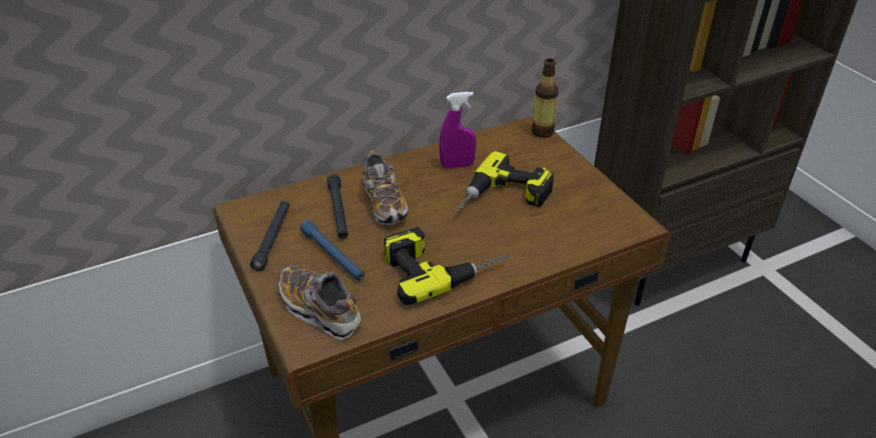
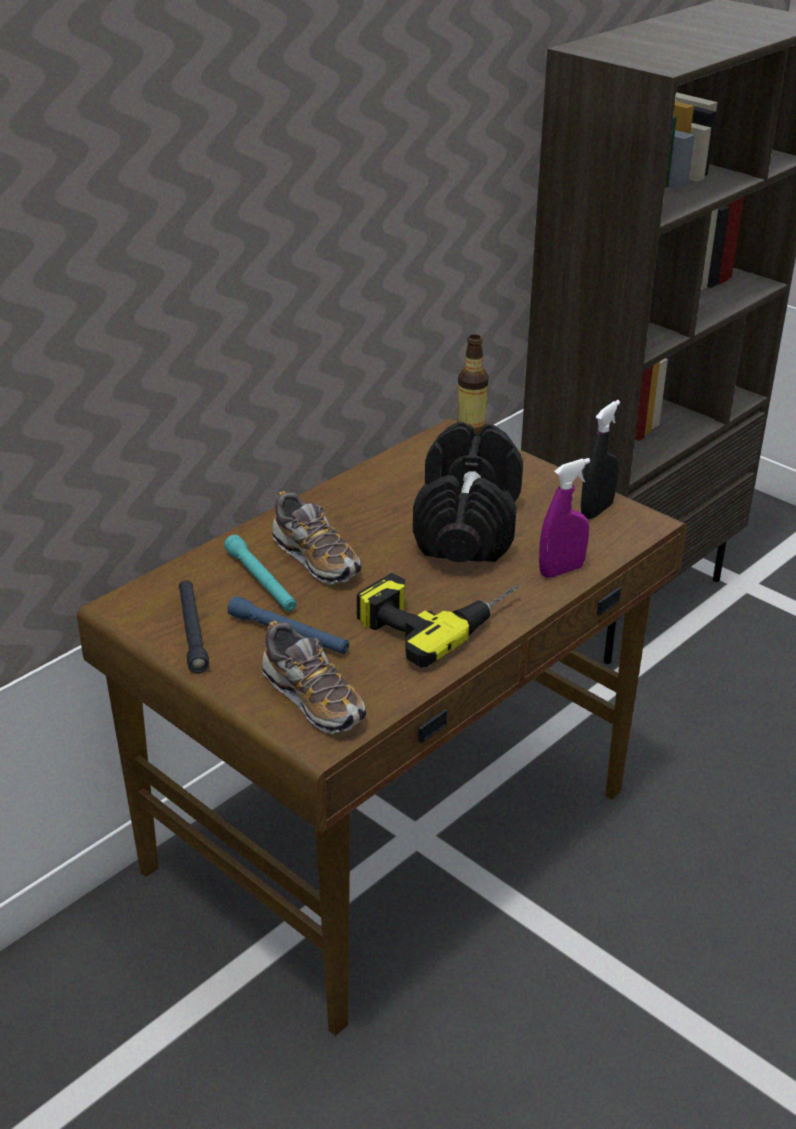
camera: 20 degrees left, 5 degrees down
(319, 310) = (313, 699): shoe -> shoe turned 150 degrees counterclockwise
(338, 211) = (261, 581): black flashlight -> turquoise flashlight
(457, 165) = (384, 496): purple spray bottle -> purple spray bottle (561, 570)
(503, 199) = (468, 525): power drill -> black dumbbell
(604, 207) = (596, 510): none -> black spray bottle

